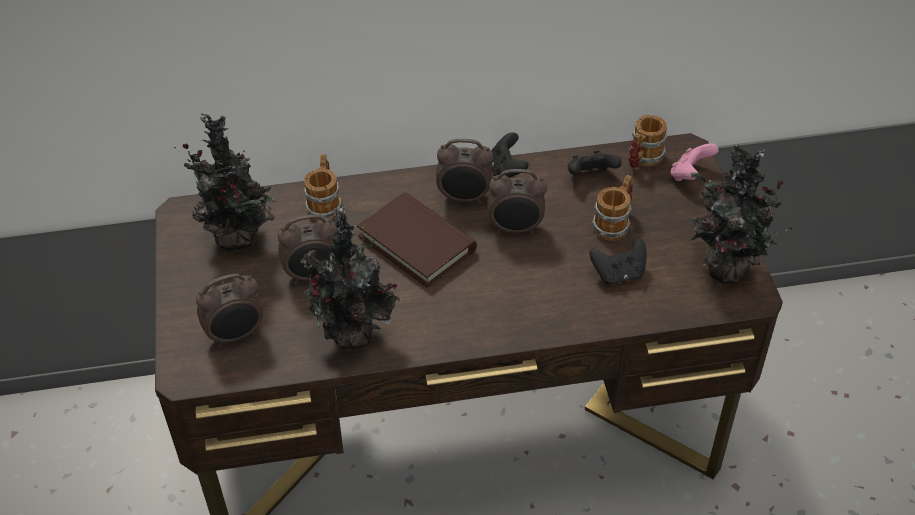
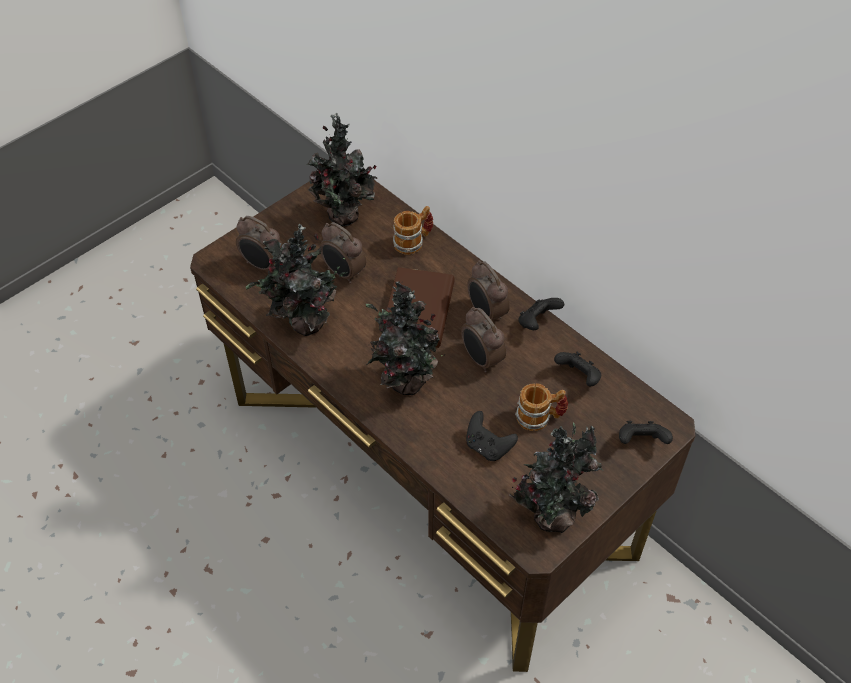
camera: 55 degrees right, 5 degrees up
(493, 296) = (403, 381): none -> potted plant
(642, 160) = (629, 401): mug -> none
(690, 175) = (641, 442): pink game controller -> black game controller

